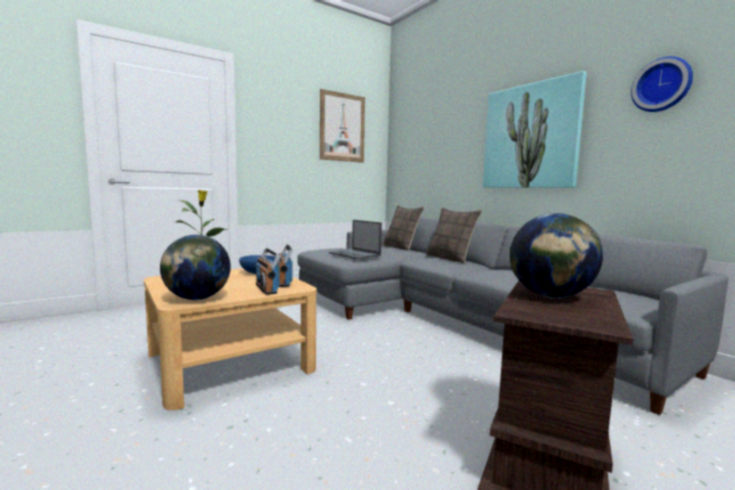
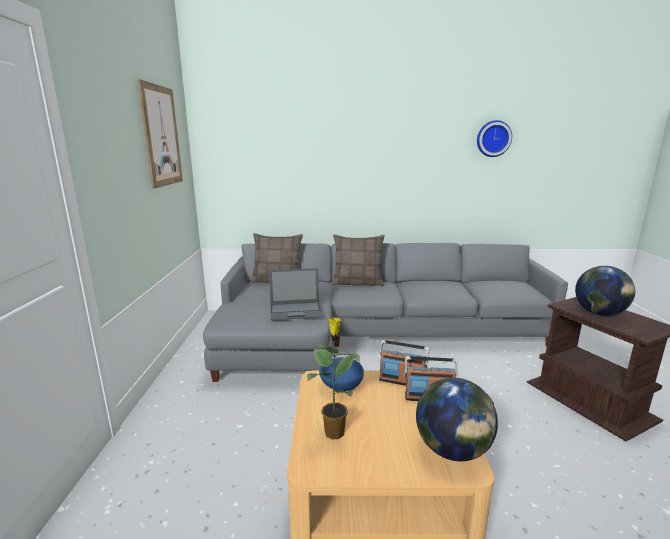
camera: 55 degrees left, 10 degrees up
(530, 137) = (397, 163): picture -> none

